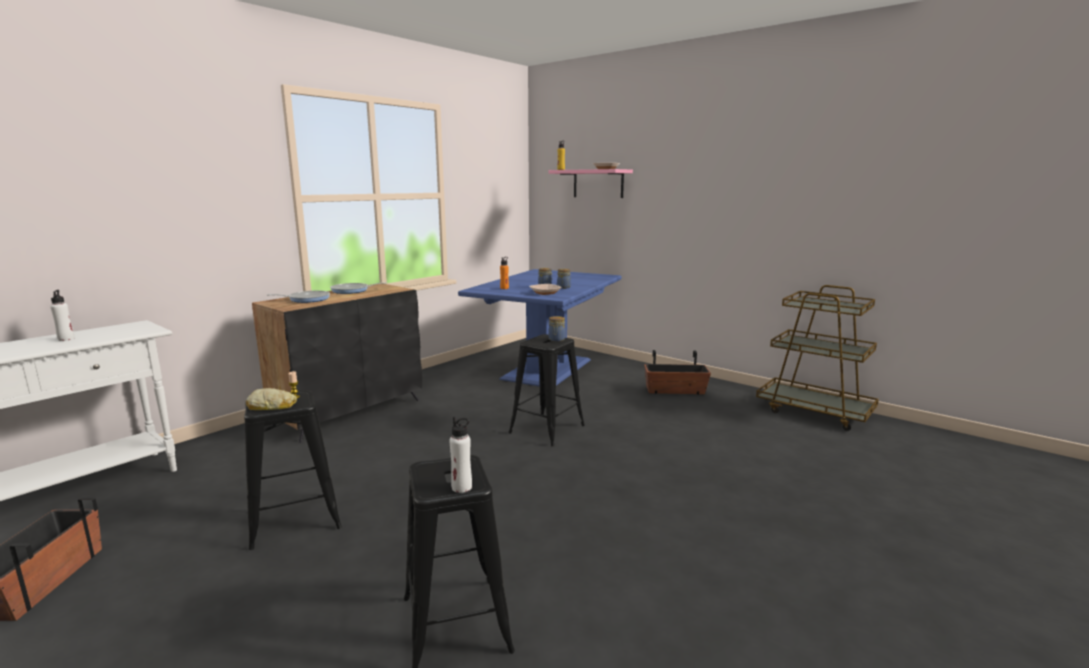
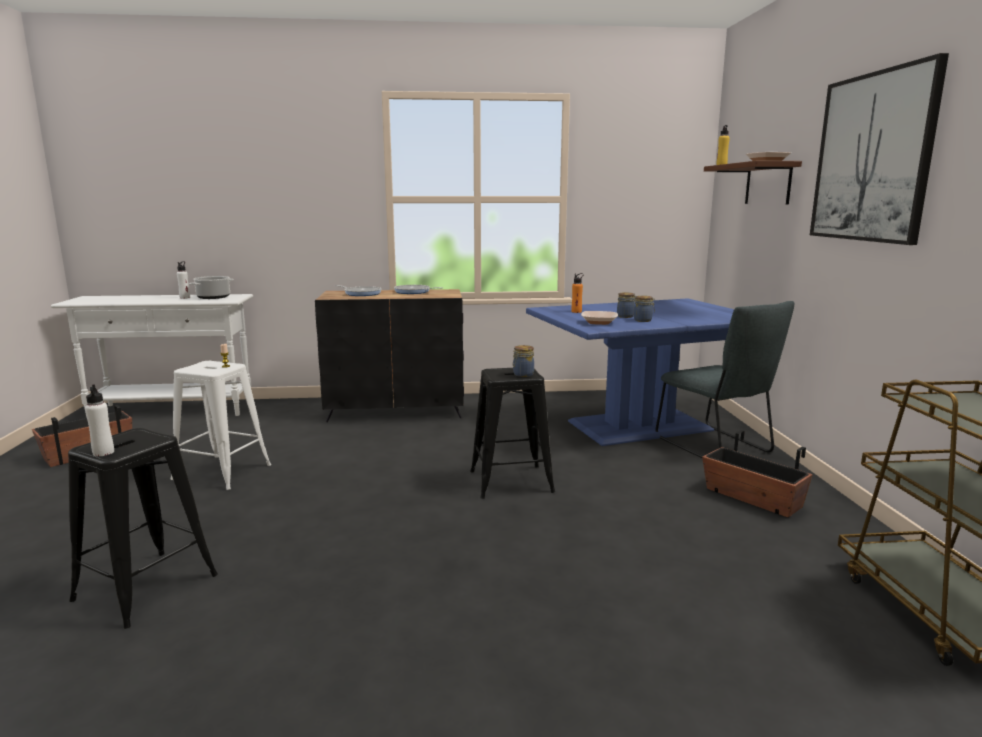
camera: 45 degrees right, 0 degrees up
(110, 331) = (213, 297): none -> cooking pot
(271, 406) = (200, 368): bread -> none
(295, 519) = (222, 472): black stool -> white stool
(598, 183) = (768, 184): pink shelf -> brown shelf
(609, 369) = (716, 446): none -> grey chair
(699, 171) = (872, 158): none -> picture

